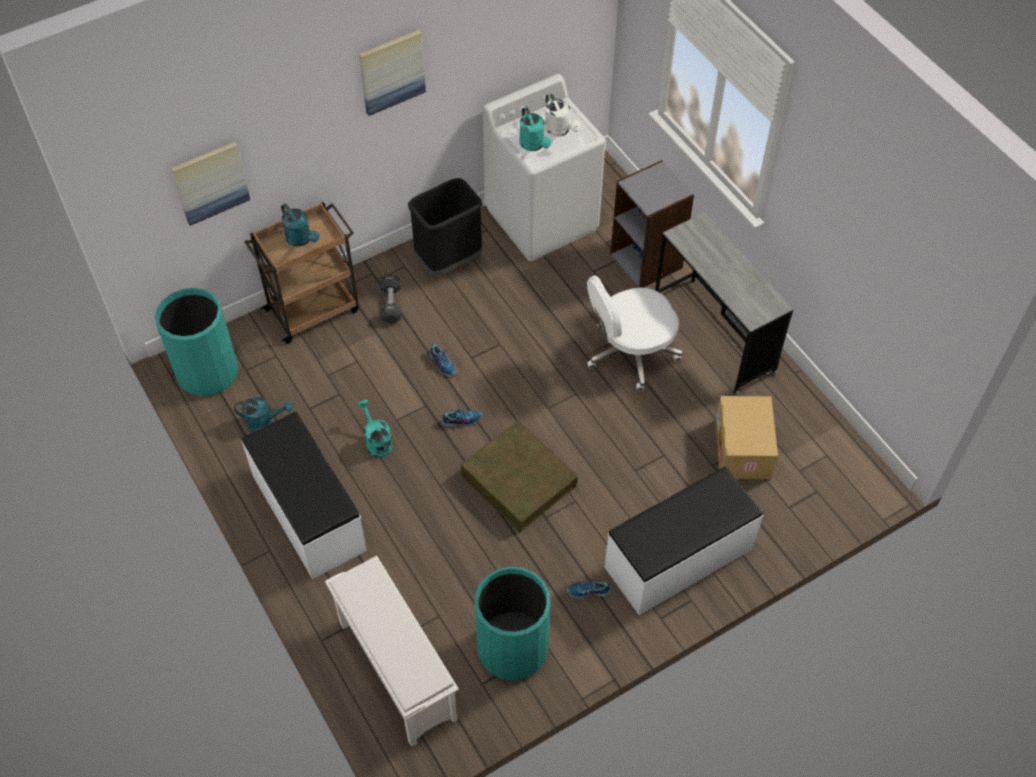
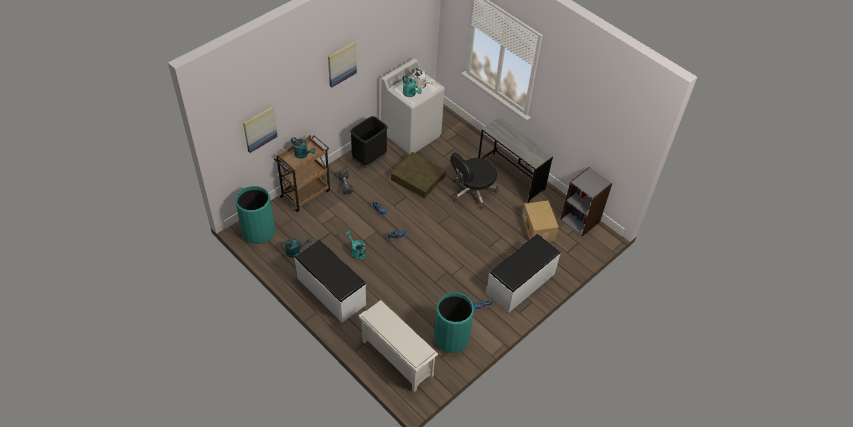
camera: 15 degrees left, 5 degrees down
(519, 480) = (433, 260): brown storage box -> brown storage box (418, 178)
(630, 353) = (472, 192): white office chair -> black office chair
(647, 260) = (469, 147): grey bookcase -> grey bookcase (580, 220)

